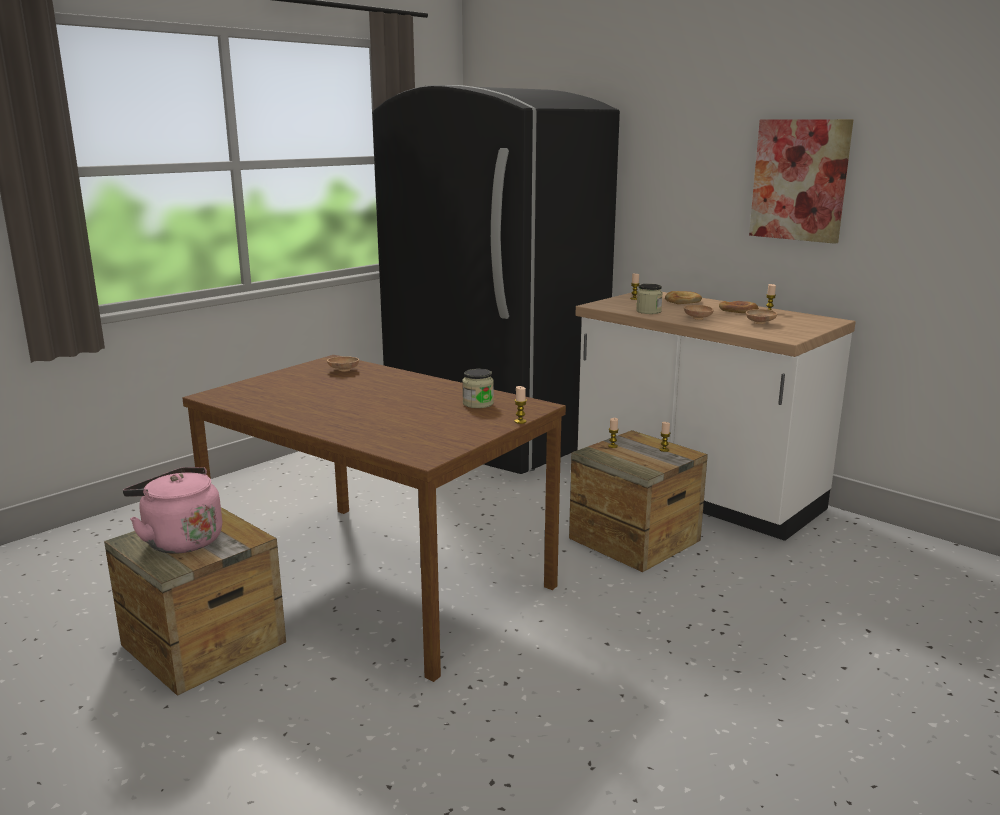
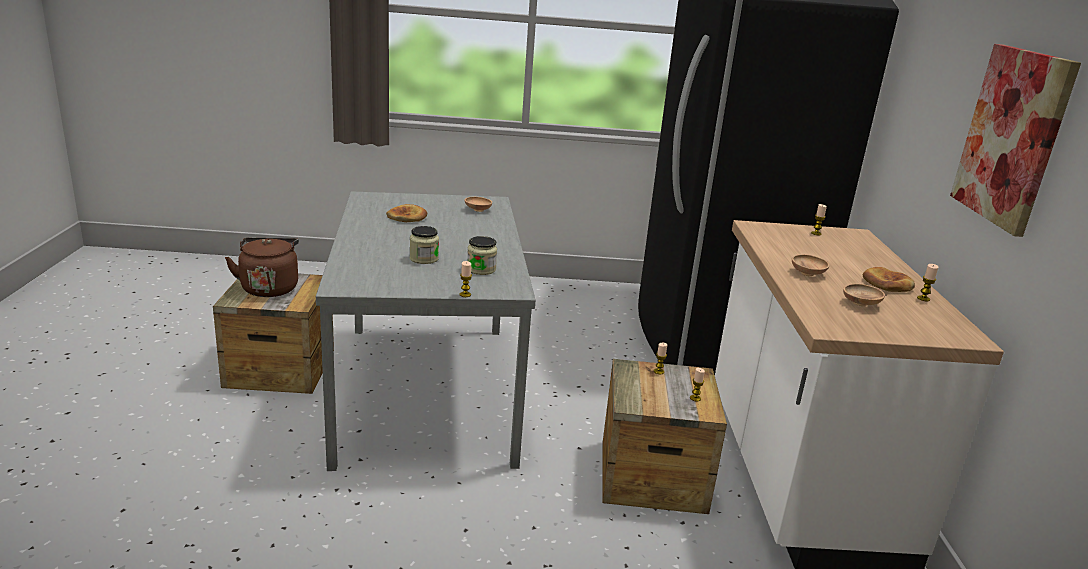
camera: 45 degrees right, 5 degrees up
(180, 540) = (269, 287): pink kettle -> brown kettle
(383, 579) = (428, 390): brown dining table -> grey dining table
(648, 311) = (782, 249): jar -> jar (424, 259)
(682, 301) = (860, 253): bread -> bread (407, 217)

